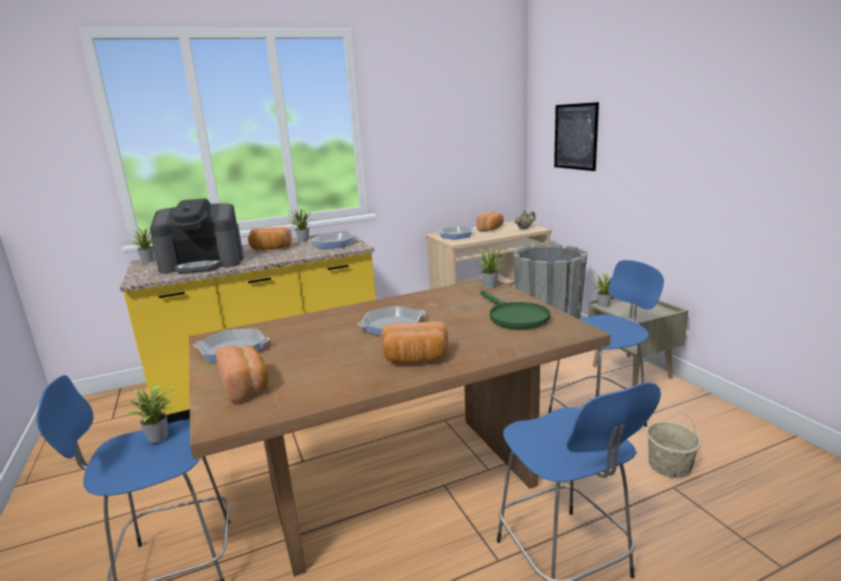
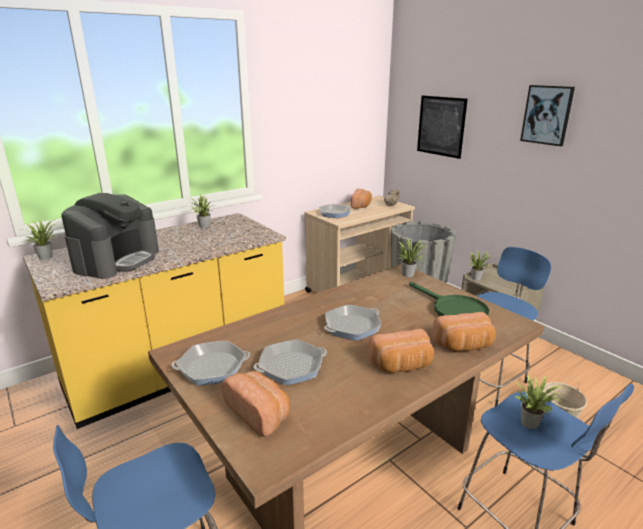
camera: 15 degrees left, 5 degrees up
(161, 436) = (156, 468): potted plant -> potted plant (531, 422)
(203, 264) = (117, 260): coffee machine -> coffee machine turned 45 degrees counterclockwise
(270, 249) = (177, 239): bread -> bread (464, 345)
(333, 244) = (241, 231): frying pan -> frying pan (291, 367)
(677, 109) = (547, 115): none -> picture

